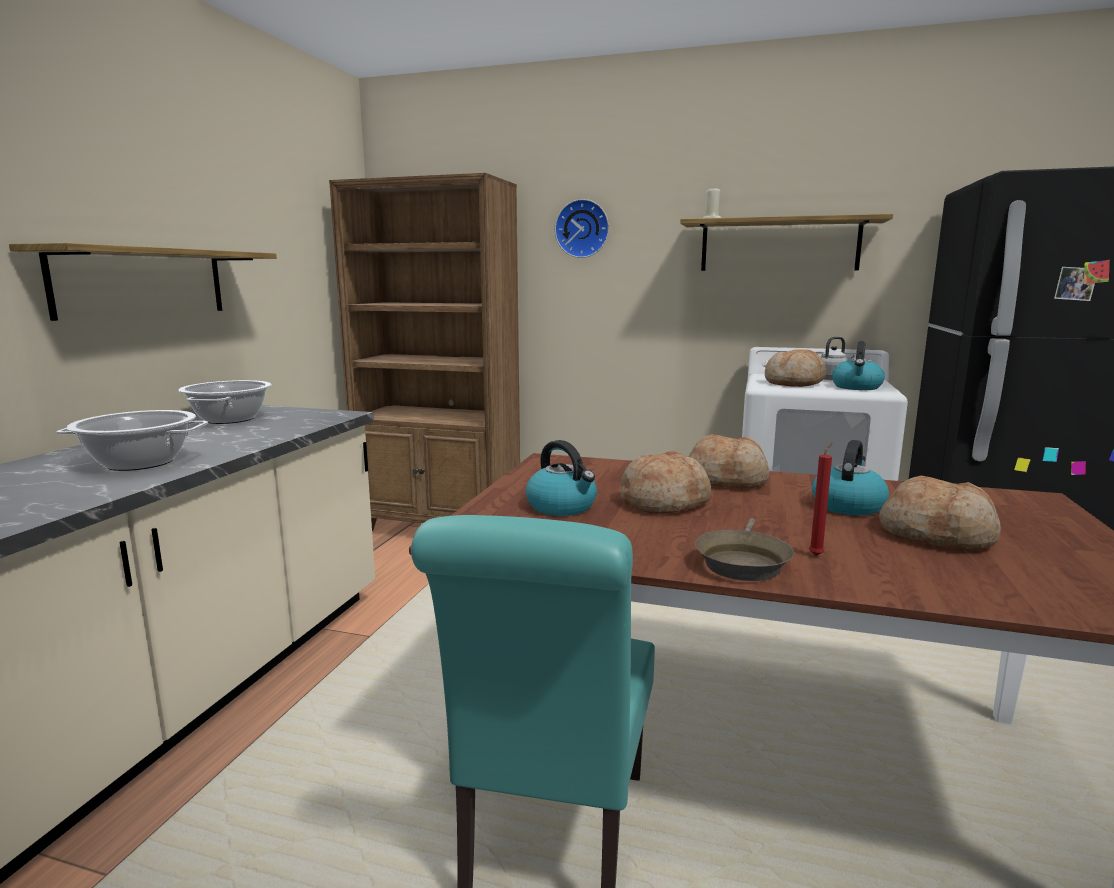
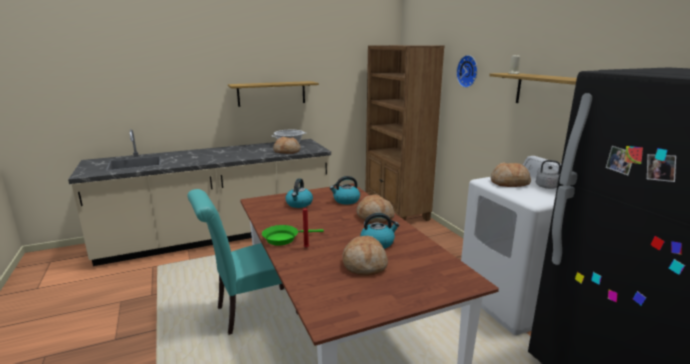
camera: 50 degrees right, 5 degrees up
(139, 463) = (235, 155): cooking pot -> none
(664, 502) = (328, 215): bread -> bread (287, 151)
(742, 562) = (284, 238): brown frying pan -> green frying pan
(857, 387) = (531, 195): kettle -> kettle (346, 200)

